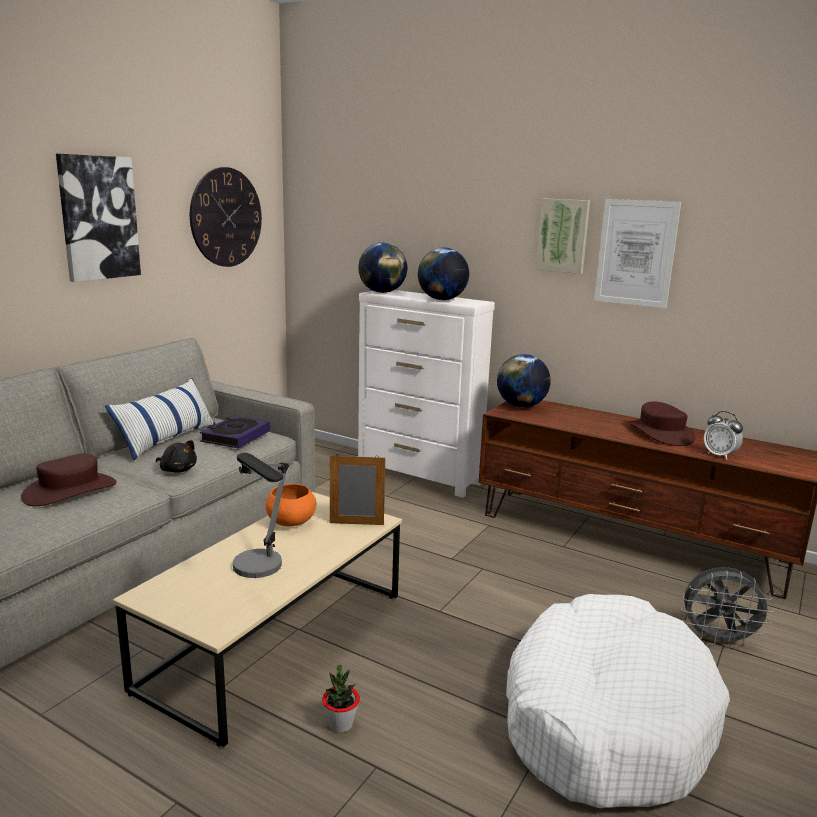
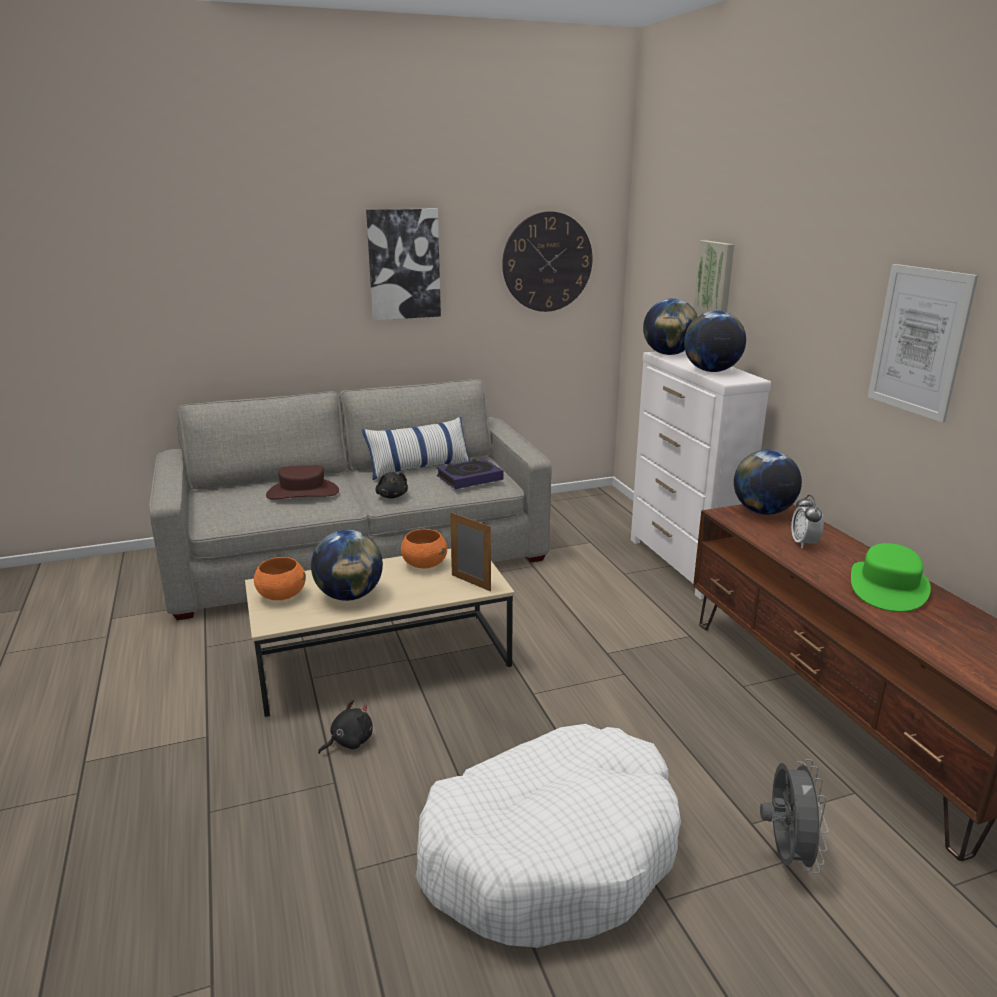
camera: 40 degrees right, 5 degrees up
(186, 598) = (281, 596): none -> orange bowl
(262, 572) = (349, 596): table lamp -> globe
(340, 724) = (349, 741): potted plant -> black plush toy
(563, 235) = (846, 308): picture -> picture (715, 280)
(660, 433) = (888, 587): brown hat -> green hat
(718, 640) = (786, 854): grey fan -> grey fan turned 135 degrees counterclockwise
(720, 455) = (918, 637): alarm clock -> alarm clock (804, 543)

